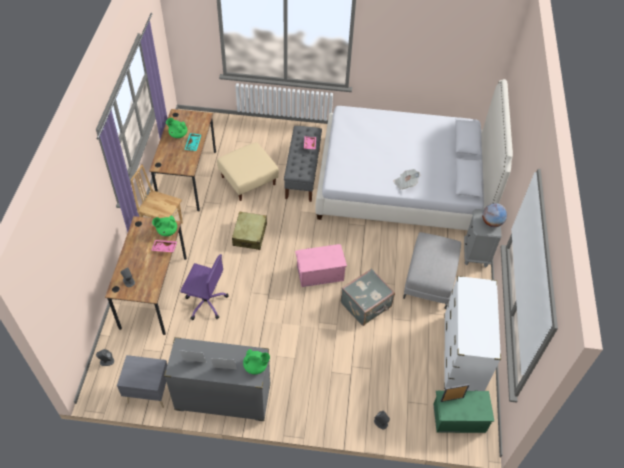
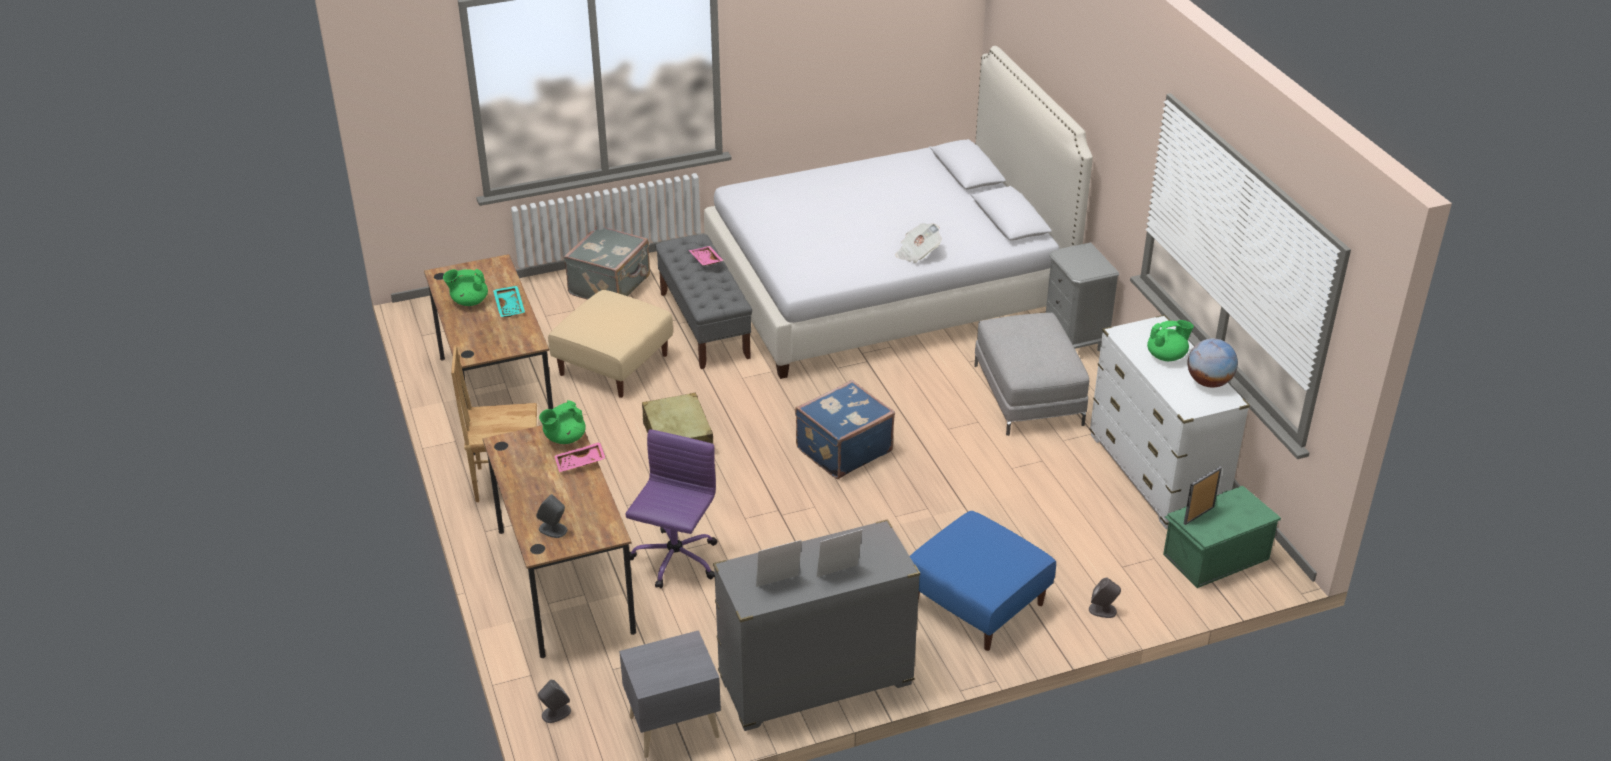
camera: 25 degrees left, 15 degrees down
(205, 302) = (674, 560): purple office chair -> purple office chair turned 60 degrees counterclockwise
(256, 366) = (887, 549): green teapot -> green teapot (1167, 356)
(319, 272) = (842, 449): pink storage box -> blue suitcase
(324, 390) = (978, 603): none -> blue ottoman
(366, 305) = (956, 466): grey suitcase -> grey suitcase (611, 285)
(491, 222) = (1090, 259): globe -> globe (1208, 382)

